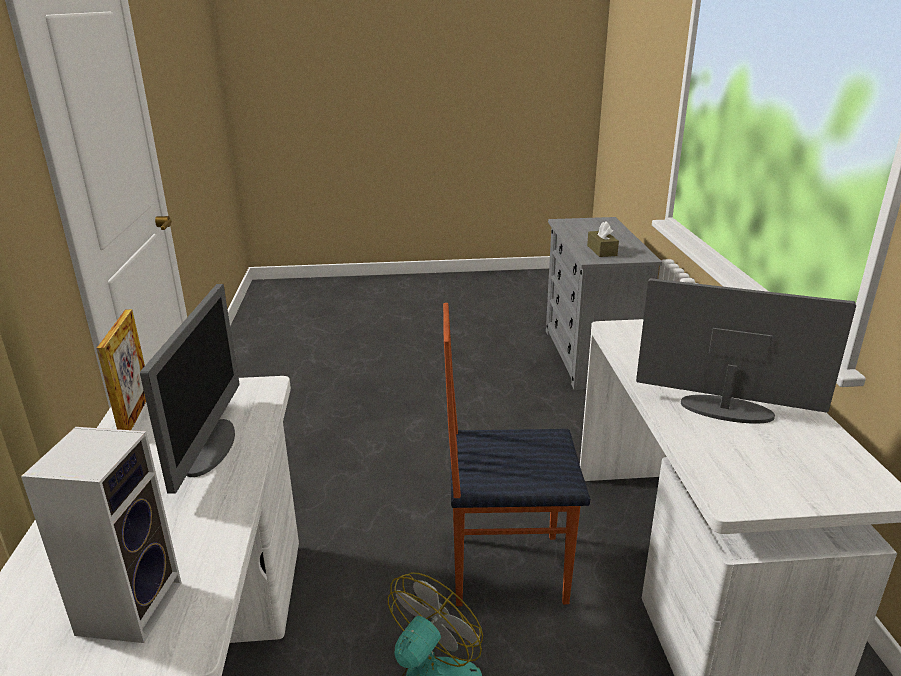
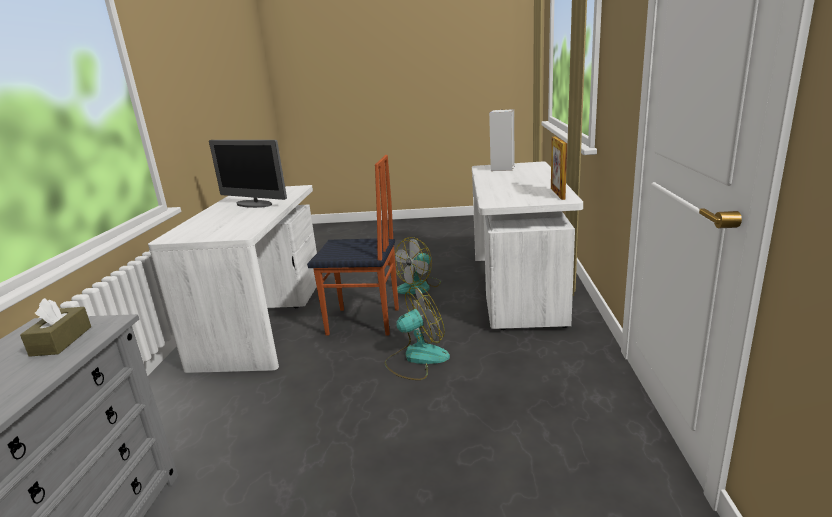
camera: 170 degrees left, 5 degrees down
(209, 447) = (506, 188): monitor -> none
(406, 498) = (416, 358): none -> fan

